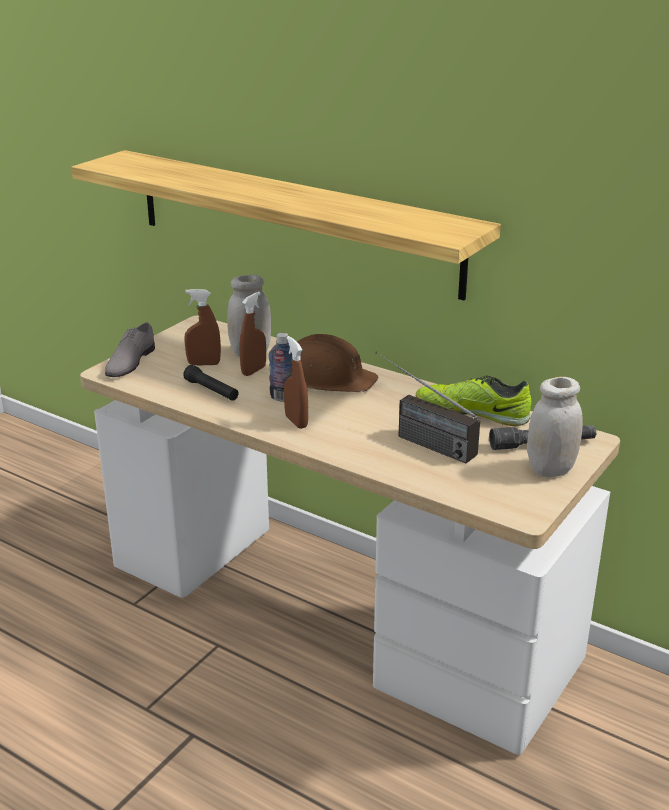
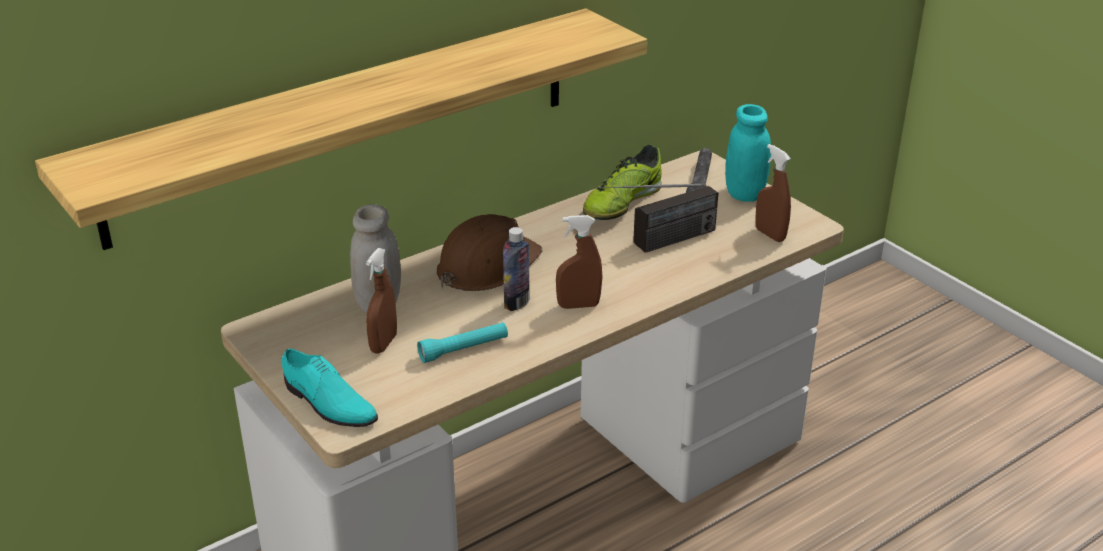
camera: 70 degrees left, 5 degrees up
(129, 361) = (328, 403): grey shoe -> turquoise shoe
(211, 391) = (463, 349): black flashlight -> turquoise flashlight
(253, 371) = (431, 310): brown spray bottle -> brown spray bottle (770, 234)
(551, 469) = (744, 194): white jar -> turquoise jar

